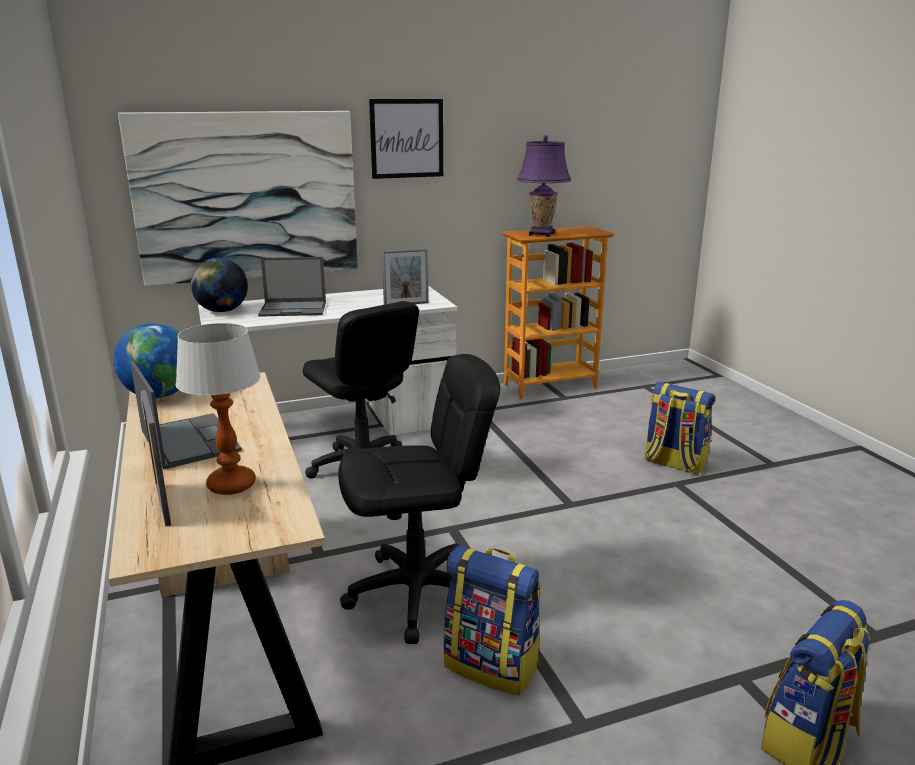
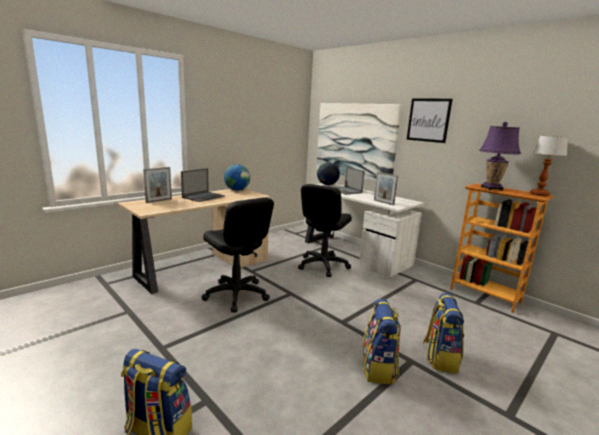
camera: 65 degrees right, 5 degrees down
(231, 485) = (173, 204): table lamp -> table lamp (539, 194)
(492, 665) = (195, 320): backpack -> backpack (378, 368)

